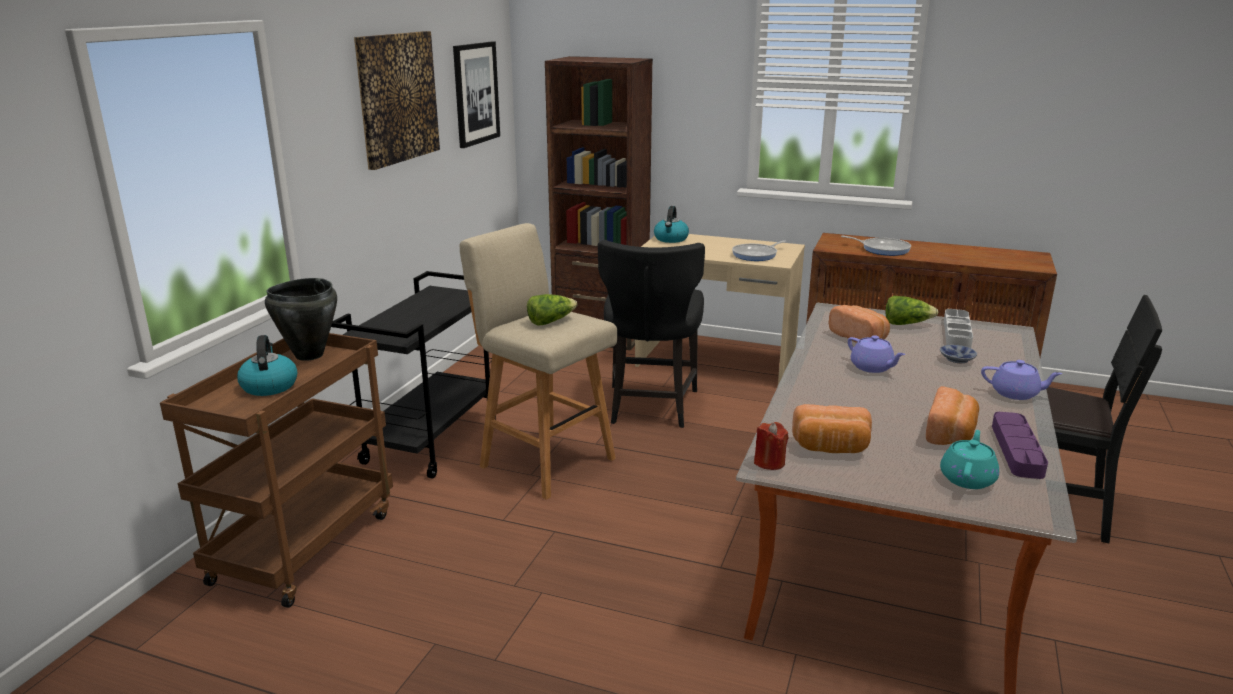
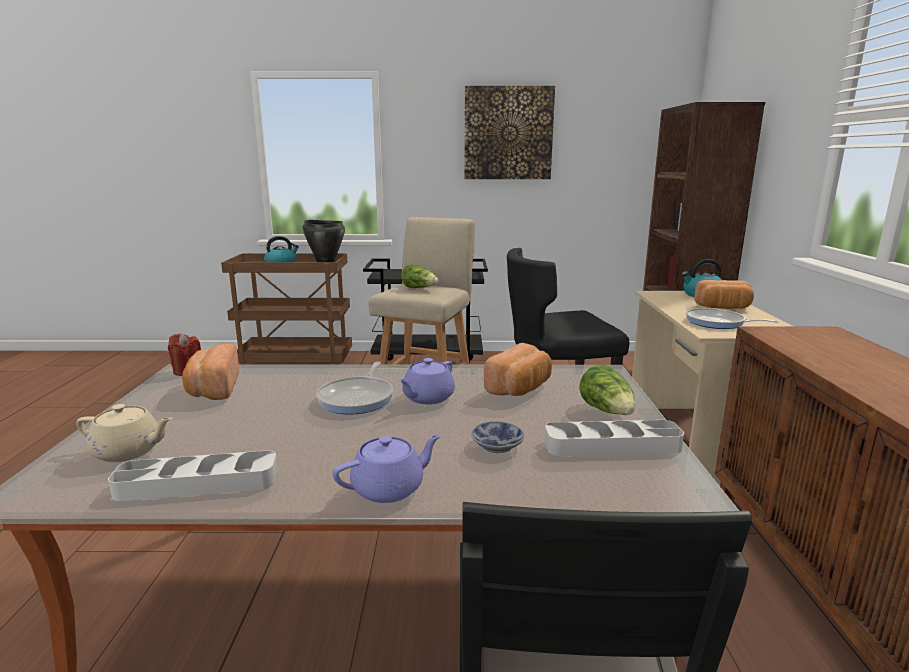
camera: 70 degrees right, 5 degrees down
(475, 93) = (623, 143): picture -> none
(883, 249) = (830, 355): frying pan -> frying pan (358, 398)
(951, 434) = (244, 442): bread -> bread (723, 308)
(967, 478) = (129, 451): turquoise teapot -> beige teapot
(1016, 393) = (389, 488): purple teapot -> purple teapot turned 120 degrees counterclockwise
(1017, 449) = (198, 483): purple tray -> grey tray

